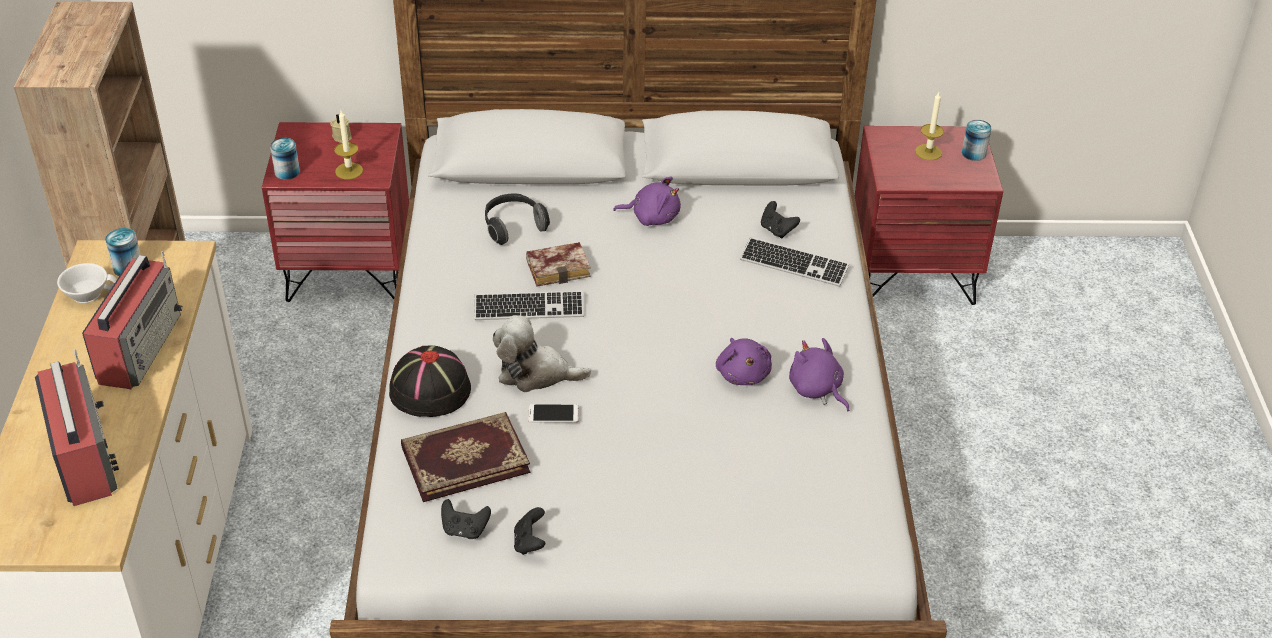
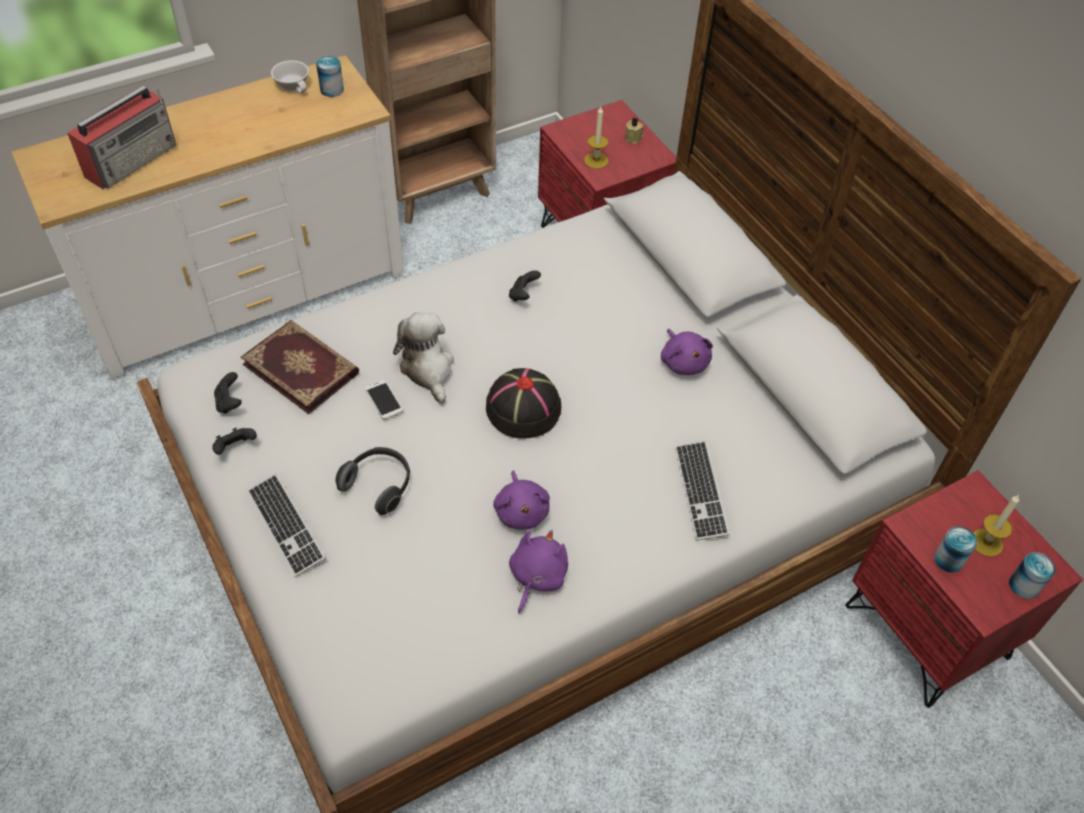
camera: 60 degrees right, 10 degrees up
(140, 347) = (254, 133): radio -> none
(287, 172) = (567, 130): can -> can (948, 559)
(429, 390) = (369, 315): black hat -> black hat (522, 408)
(513, 227) = (597, 279): headphones -> headphones (379, 485)
(529, 308) = (502, 331): keyboard -> keyboard (286, 526)
(560, 268) = (567, 329): book -> none
(742, 373) = (521, 511): purple plush toy -> purple plush toy turned 60 degrees counterclockwise
(777, 230) = (739, 459): black game controller -> black game controller (523, 295)

